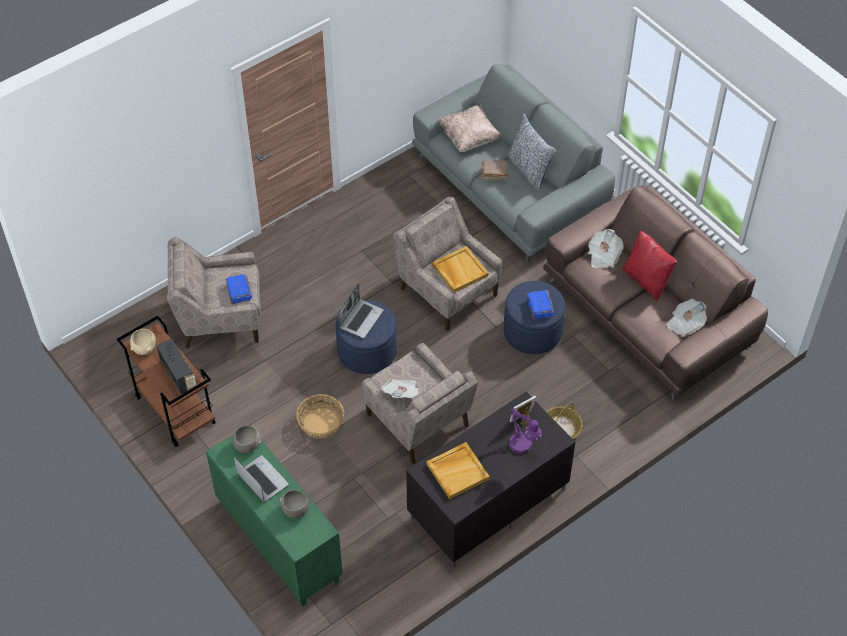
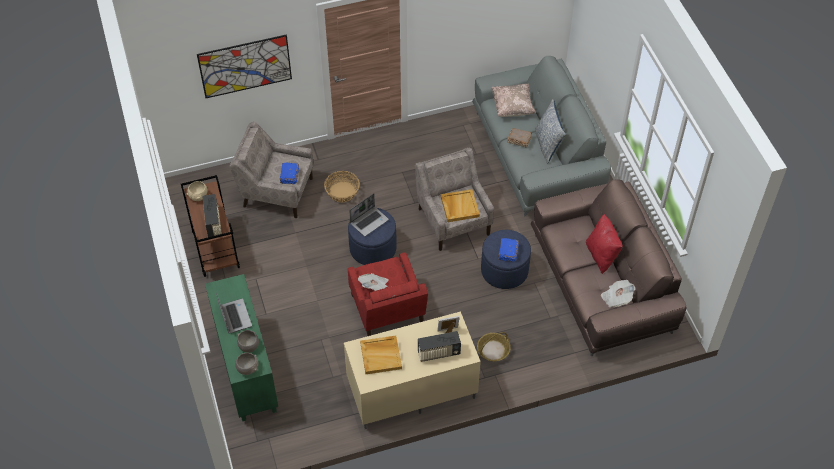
camera: 20 degrees right, 0 degrees up
(155, 169) = (245, 66): none -> picture
(247, 444) = (236, 288): grey bowl -> grey bowl (248, 368)
(320, 423) = (315, 291): basket -> basket (342, 192)
(418, 421) = (387, 312): beige armchair -> red armchair
(488, 505) = (411, 391): black tv stand -> beige tv stand
(523, 447) = (438, 353): purple table lamp -> radio
(603, 256) = (575, 227): newspaper -> none

